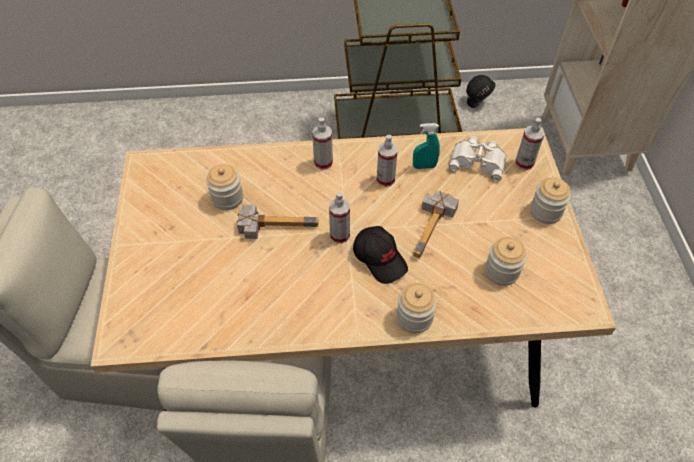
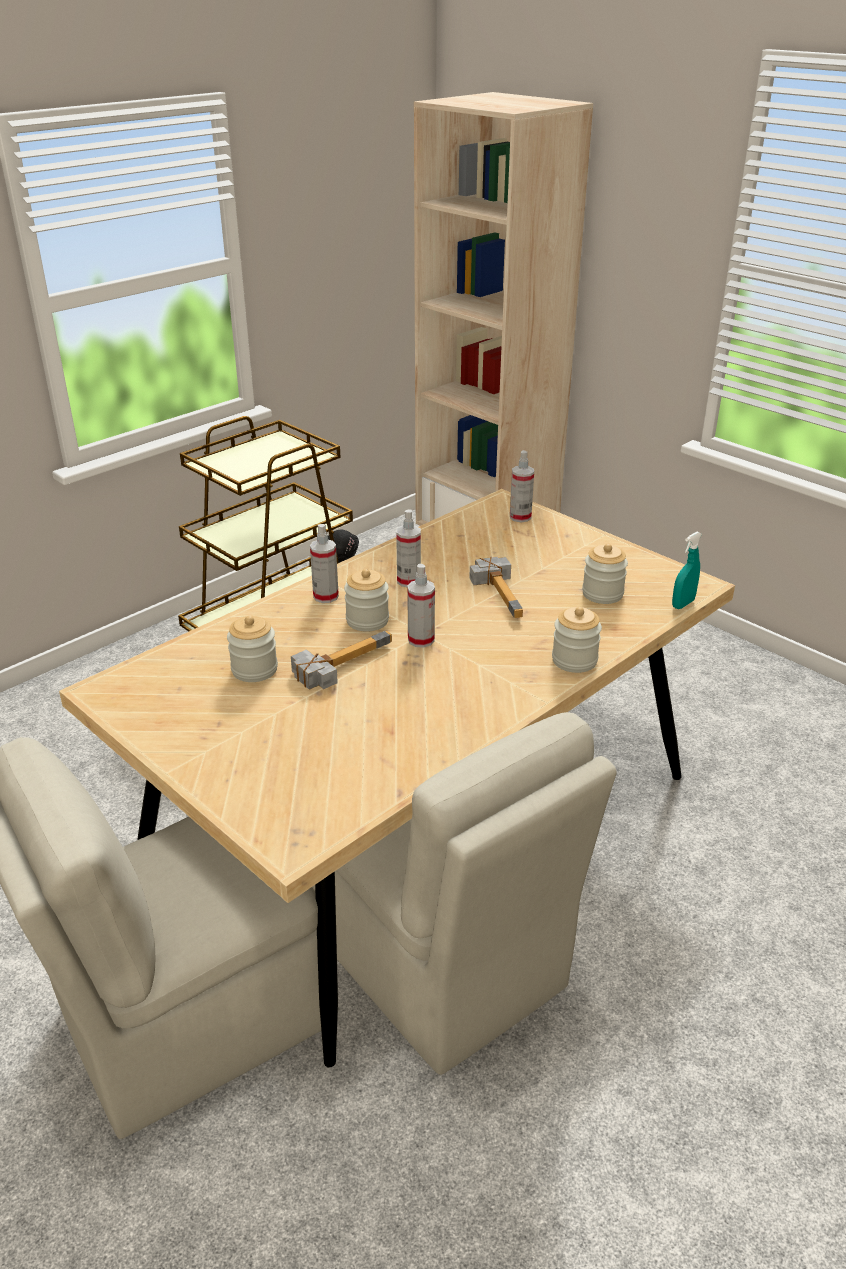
camera: 40 degrees left, 20 degrees down
(380, 258) = (485, 637): black cap -> none
(424, 166) = (433, 556): turquoise spray bottle -> turquoise spray bottle (683, 604)
(478, 161) = (477, 532): white binoculars -> none
(545, 211) = (582, 540): jar -> jar (367, 620)

